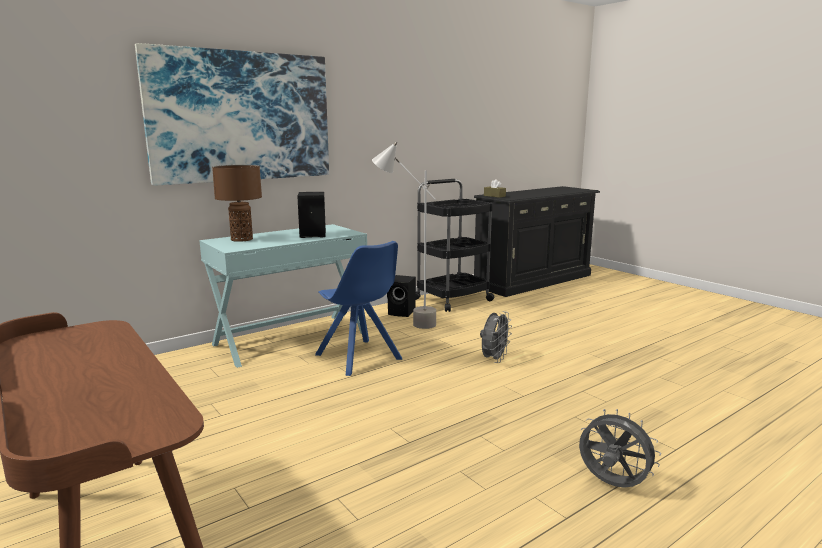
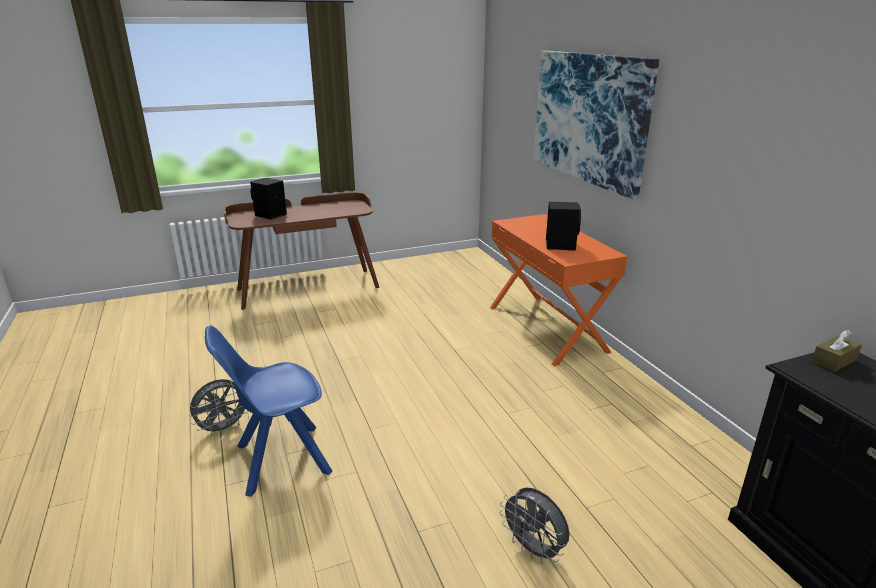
camera: 105 degrees right, 10 degrees up
(241, 239) = (544, 224): brown table lamp -> none
(291, 339) = (546, 328): turquoise desk -> orange desk
(359, 358) = (490, 356): blue chair -> blue chair (280, 460)
(402, 312) = (628, 397): black speaker -> black speaker (269, 215)
(405, 323) = (588, 394): grey floor lamp -> none
(453, 300) = (694, 452): black cart -> none
(494, 359) = (459, 433): grey fan -> grey fan (534, 550)

